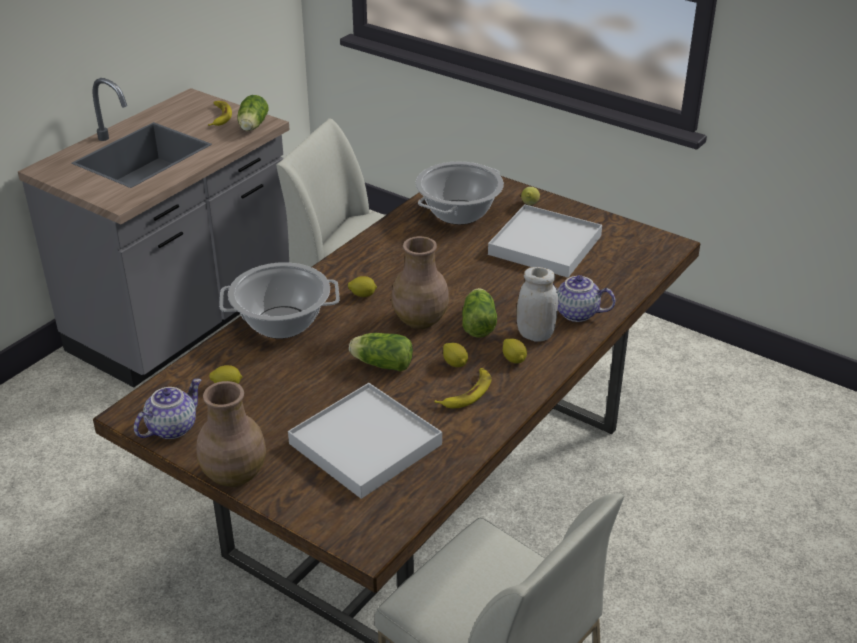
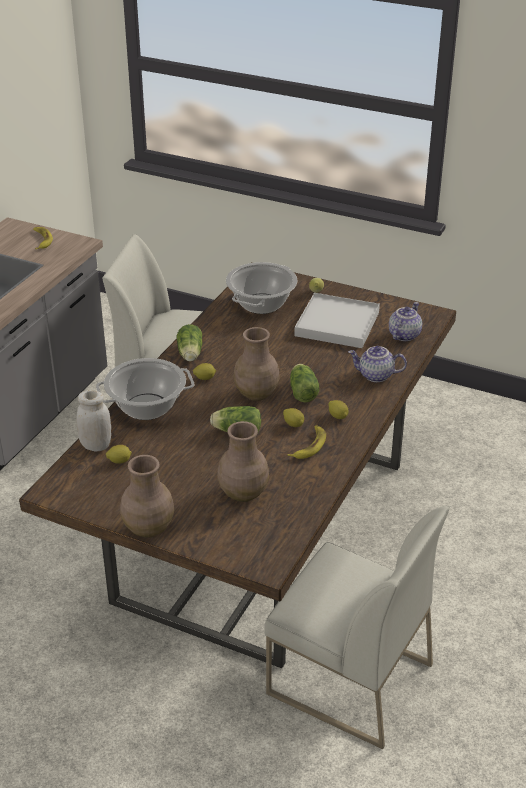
camera: 10 degrees left, 0 degrees up
(172, 427) = (86, 498): teapot -> teapot (403, 335)
(252, 127) = (72, 247): lettuce -> lettuce (190, 354)
(365, 444) = (242, 493): white tray -> brown vase
(535, 335) = (349, 395): white jar -> white jar (96, 445)

